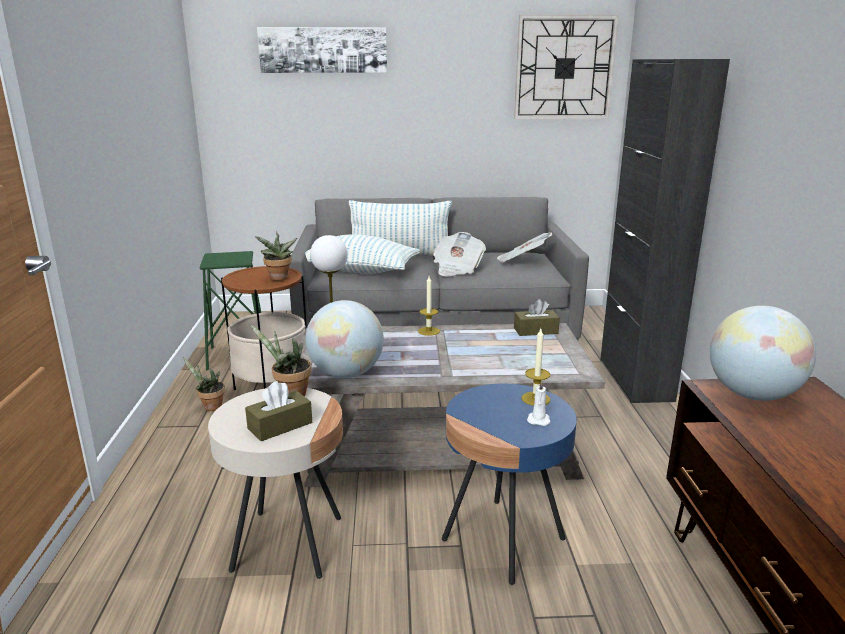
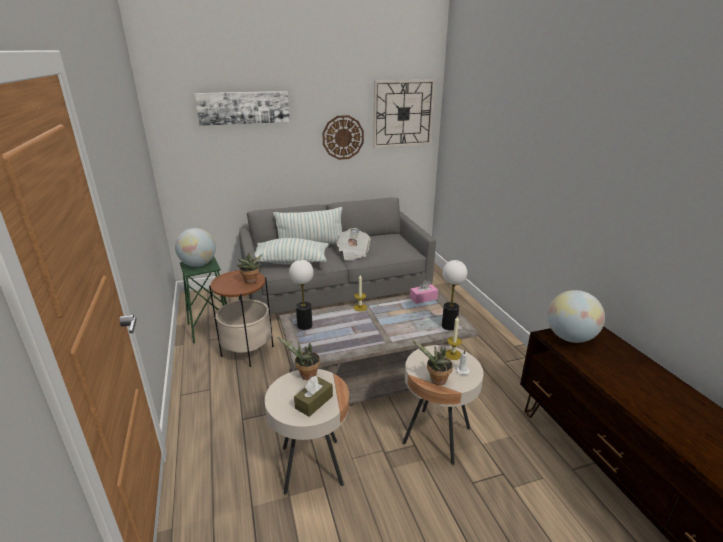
camera: 15 degrees left, 5 degrees up
(210, 407) = (211, 373): potted plant -> potted plant (436, 381)
(346, 374) = (326, 350): globe -> globe (198, 264)
(467, 101) = (343, 137): none -> wall clock
(503, 539) = (437, 436): blue side table -> beige side table
(522, 261) = (390, 242): newspaper -> none
(535, 331) = (423, 298): brown tissue box -> pink tissue box
(557, 368) = (449, 326): none -> table lamp
(635, 379) = (468, 311): black cabinet -> none

